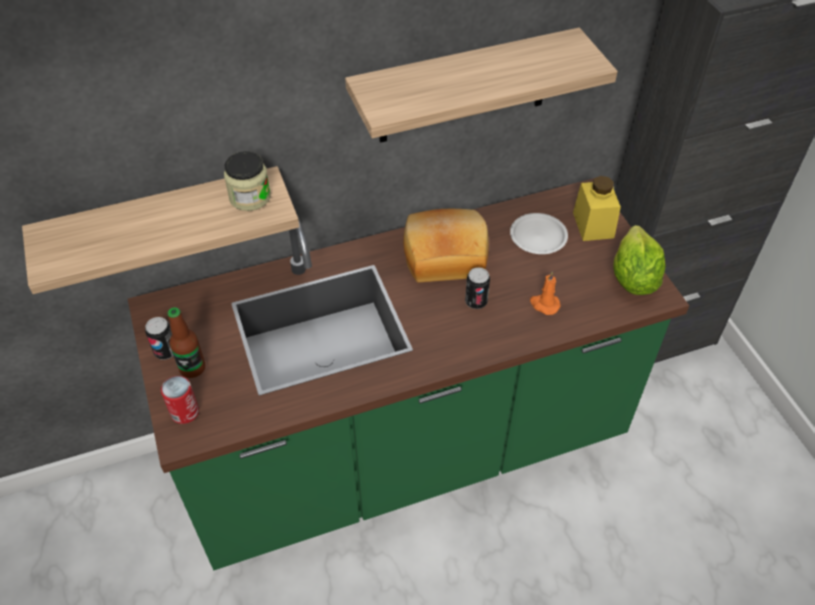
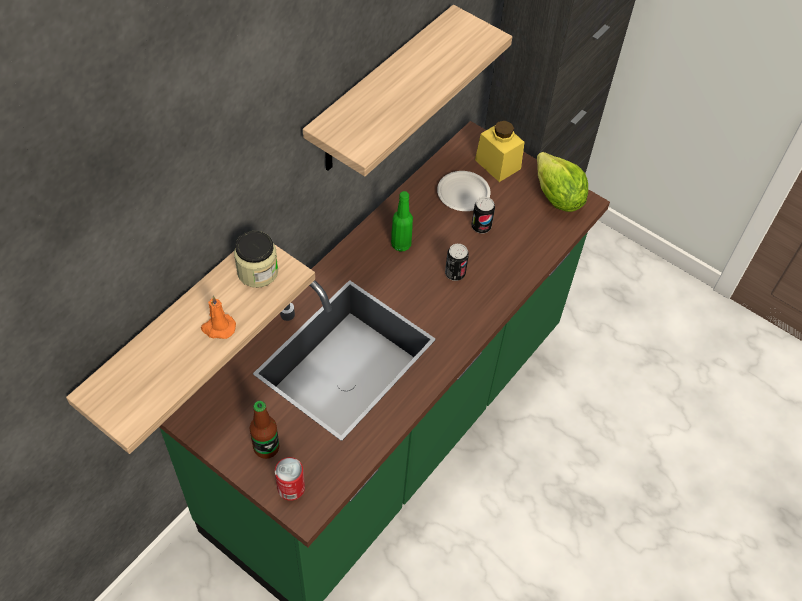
camera: 35 degrees left, 5 degrees up
(166, 351) = (230, 445): can -> can (481, 227)
(444, 255) = (401, 244): bread -> green bottle
(544, 304) = (507, 251): orange candle -> orange candle (218, 328)

